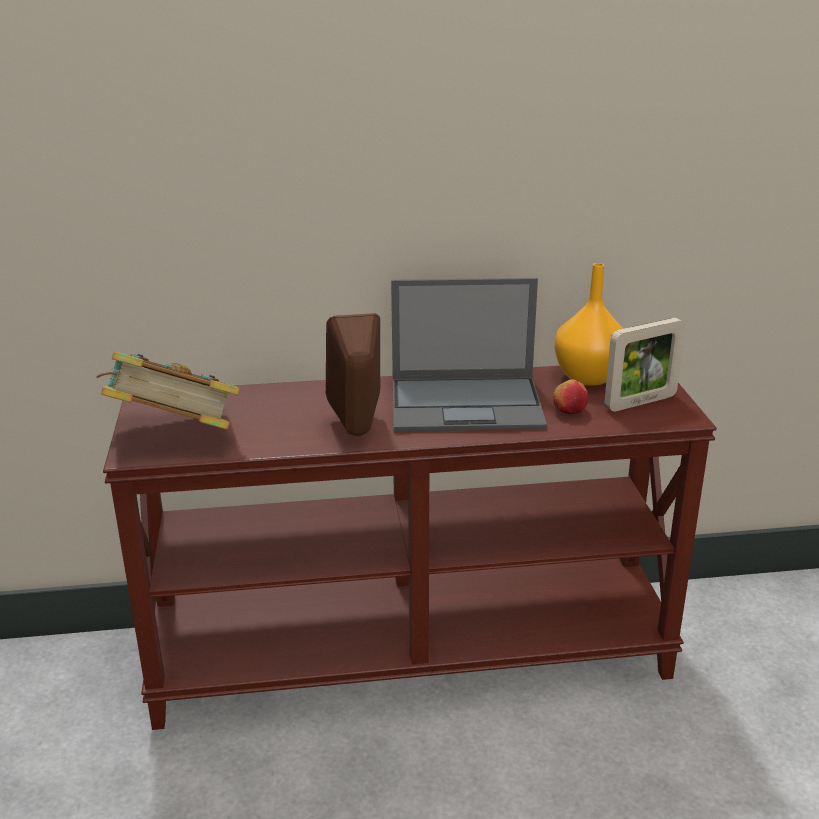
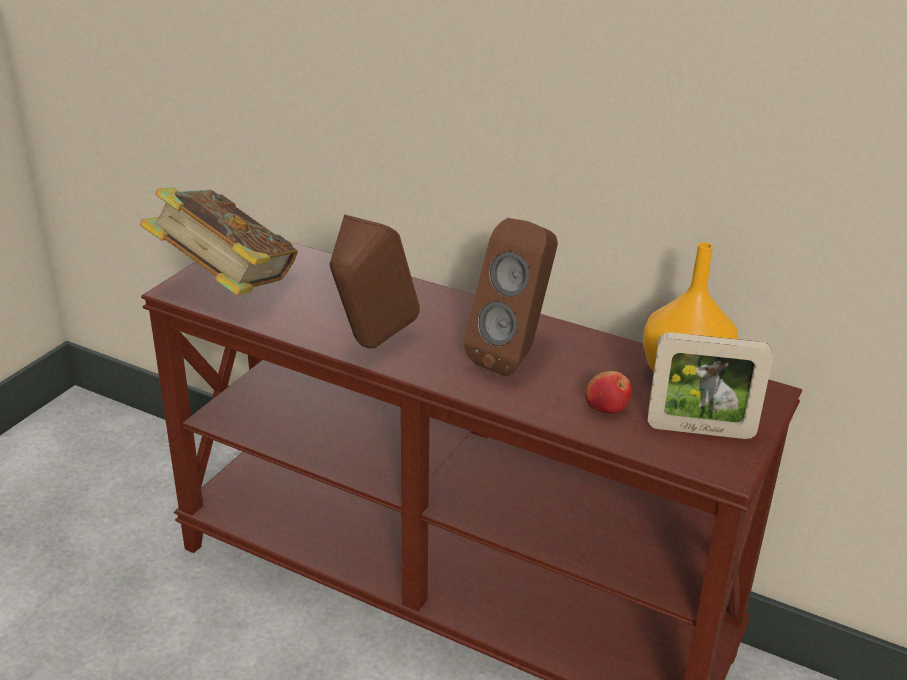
camera: 35 degrees right, 5 degrees up
(468, 404) = (514, 357): laptop -> brown speaker

